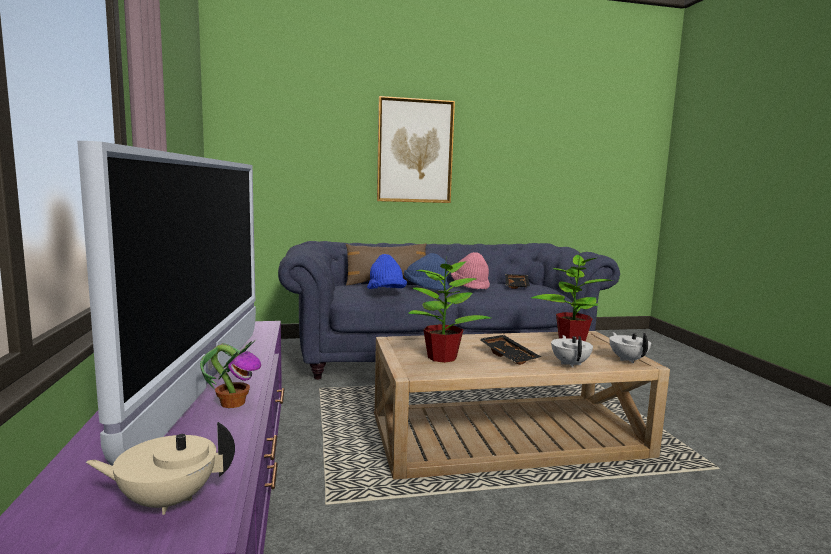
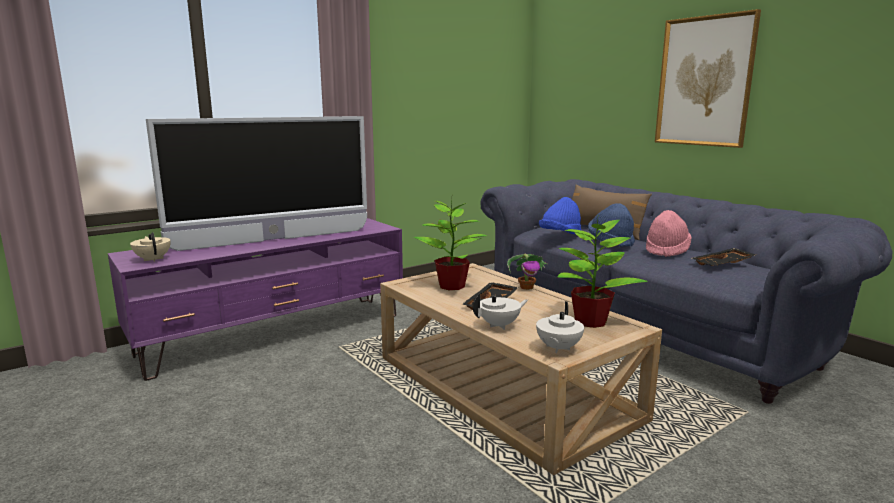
camera: 65 degrees right, 5 degrees up
(233, 403) = (249, 248): potted plant -> potted plant (527, 287)
(627, 359) = (558, 348): white teapot -> white teapot turned 150 degrees clockwise

